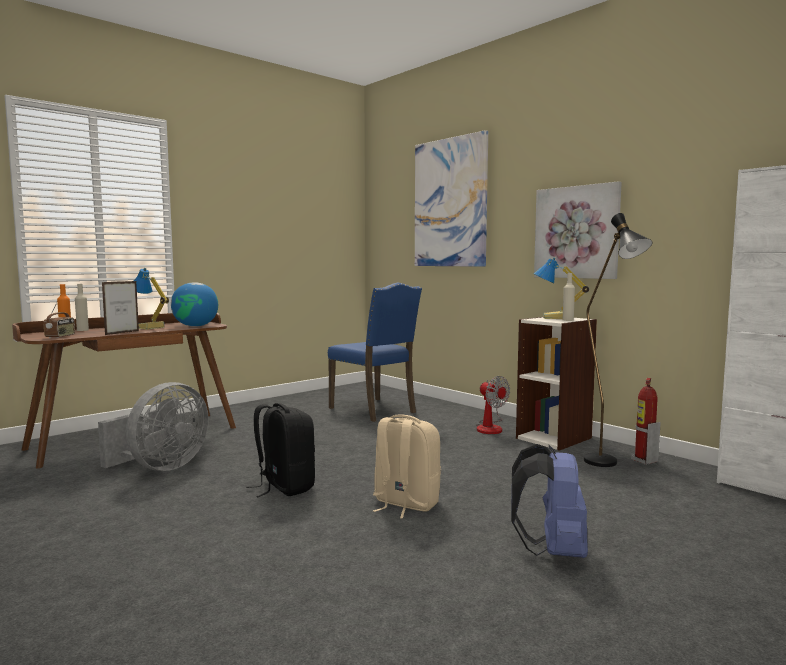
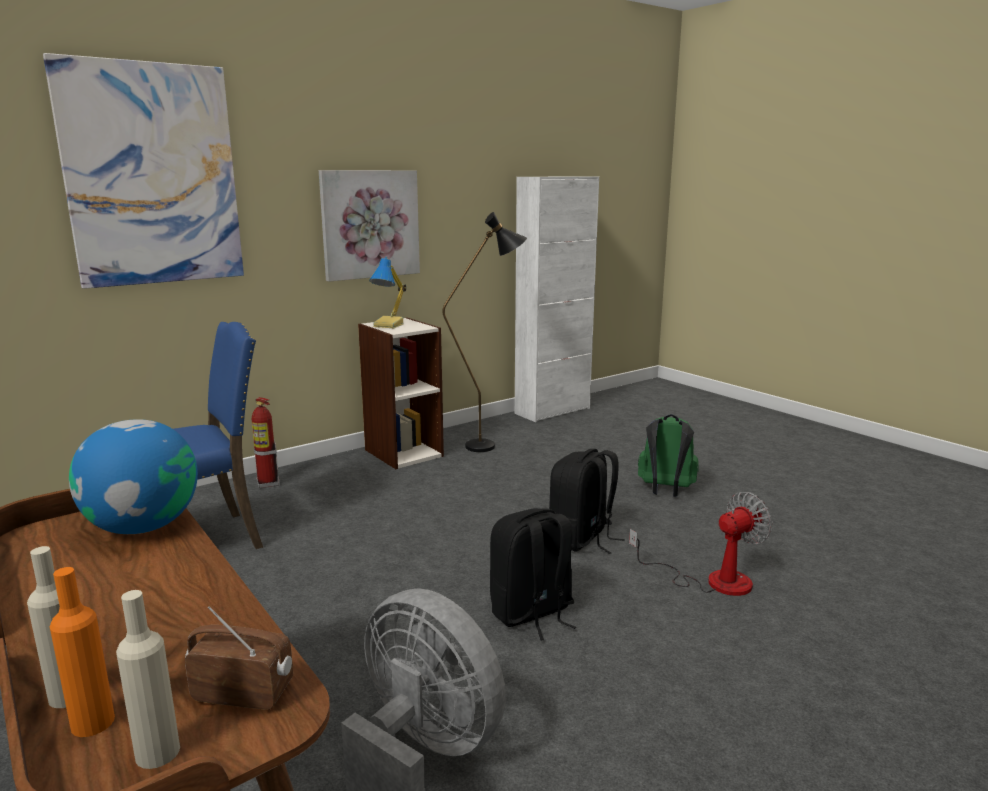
camera: 85 degrees left, 10 degrees up
(122, 333) = (224, 601): picture frame -> none
(149, 328) = (121, 582): table lamp -> none
(405, 504) = (582, 539): beige backpack -> black backpack
(490, 427) = (346, 476): fan -> fan (712, 581)
(552, 551) = (665, 490): blue backpack -> green backpack
(568, 320) = (415, 324): beige bottle -> beige bottle (157, 752)
(643, 460) = (481, 432): fire extinguisher -> fire extinguisher (268, 483)

